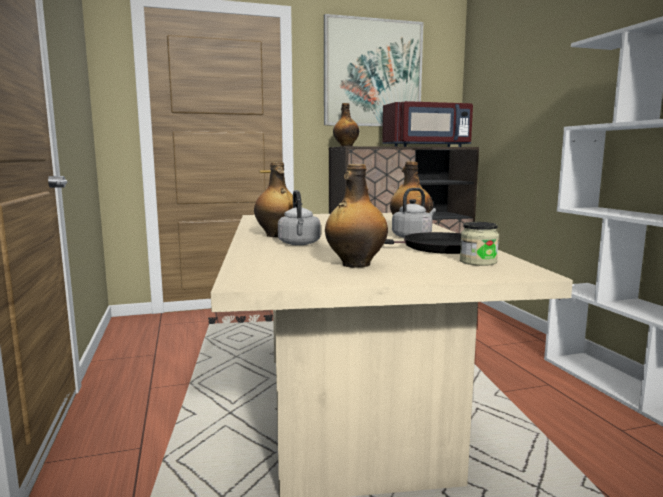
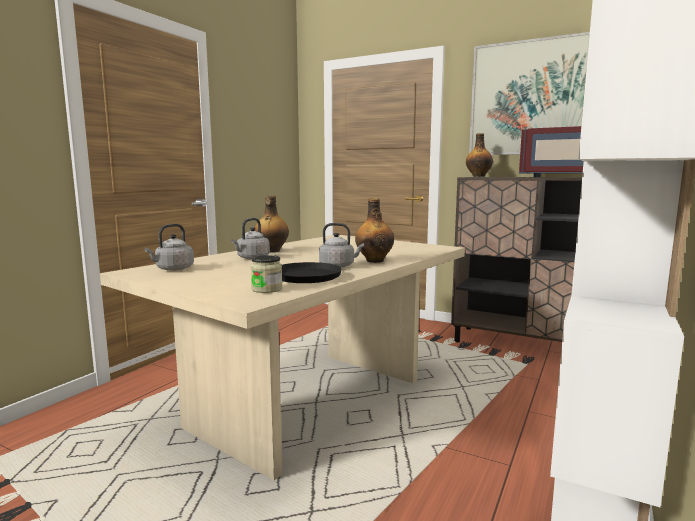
camera: 45 degrees right, 0 degrees up
(284, 268) = (173, 269): none -> grey kettle
(355, 264) = (205, 275): bottle -> none

